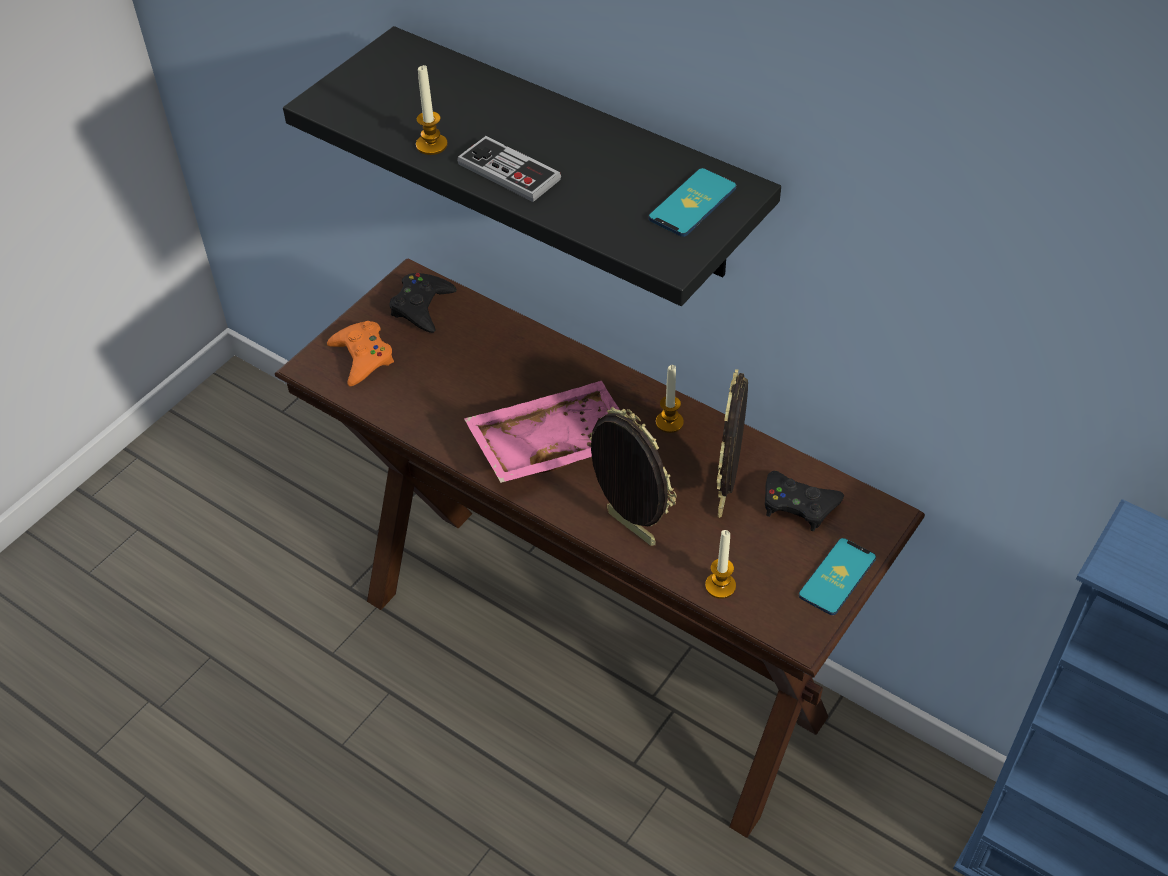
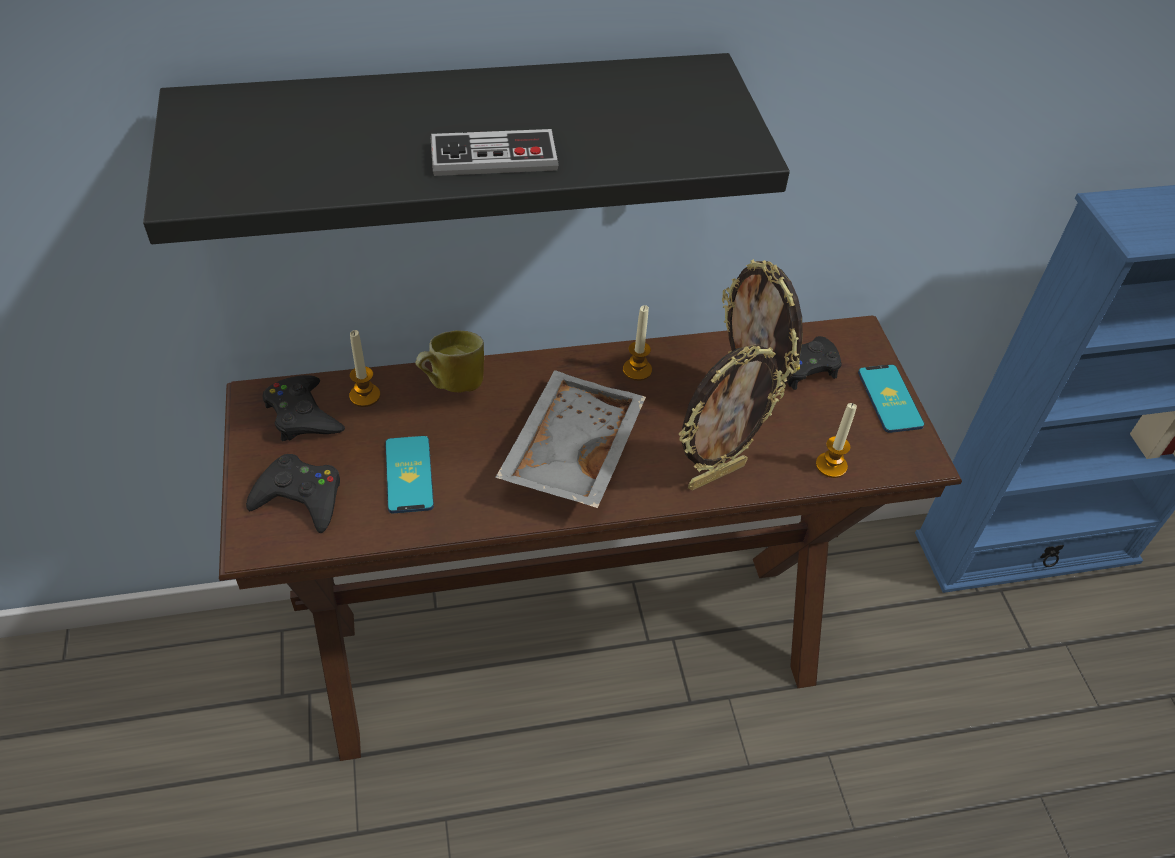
camera: 50 degrees left, 0 degrees up
(362, 357) = (300, 498): orange game controller -> black game controller
(431, 145) = (378, 173): candle -> candle (365, 396)
(533, 347) = (452, 384): none -> mug
(552, 443) = (570, 451): pink tray -> grey tray
(628, 529) = (715, 474): picture frame -> picture frame turned 150 degrees clockwise
(692, 203) = (689, 100): phone -> phone (409, 474)

